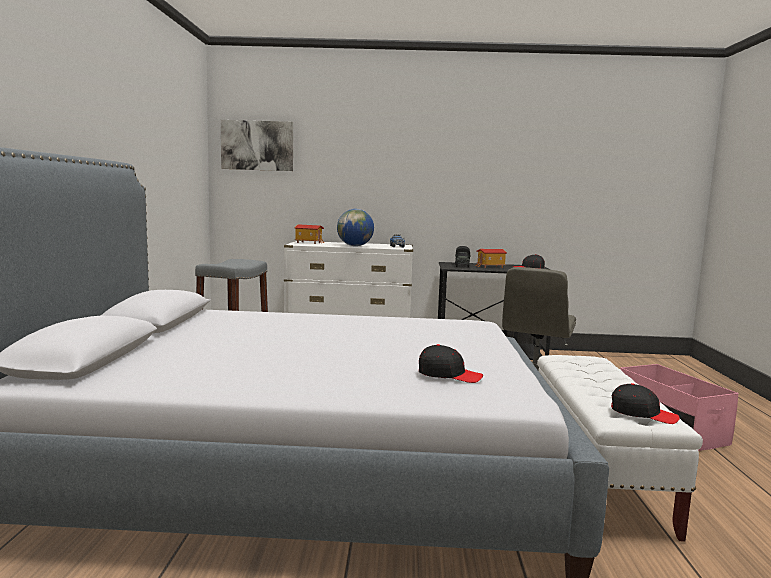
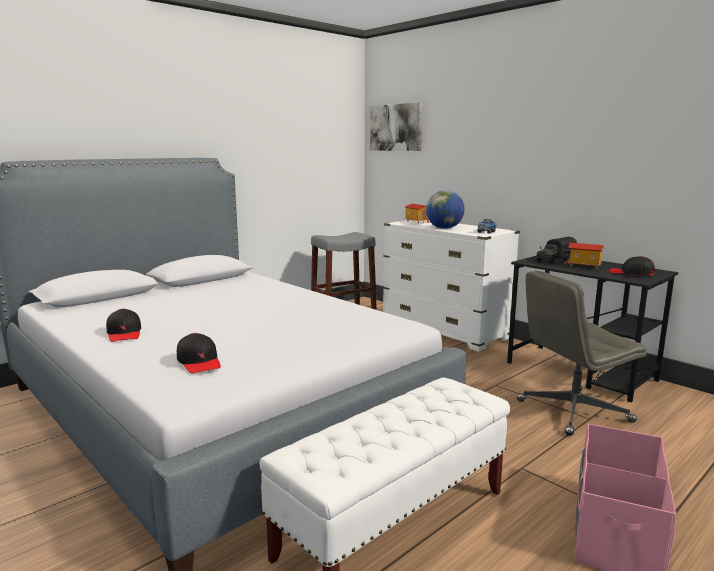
camera: 45 degrees right, 5 degrees up
(643, 414) = (327, 460): black cap -> black cap (124, 333)

